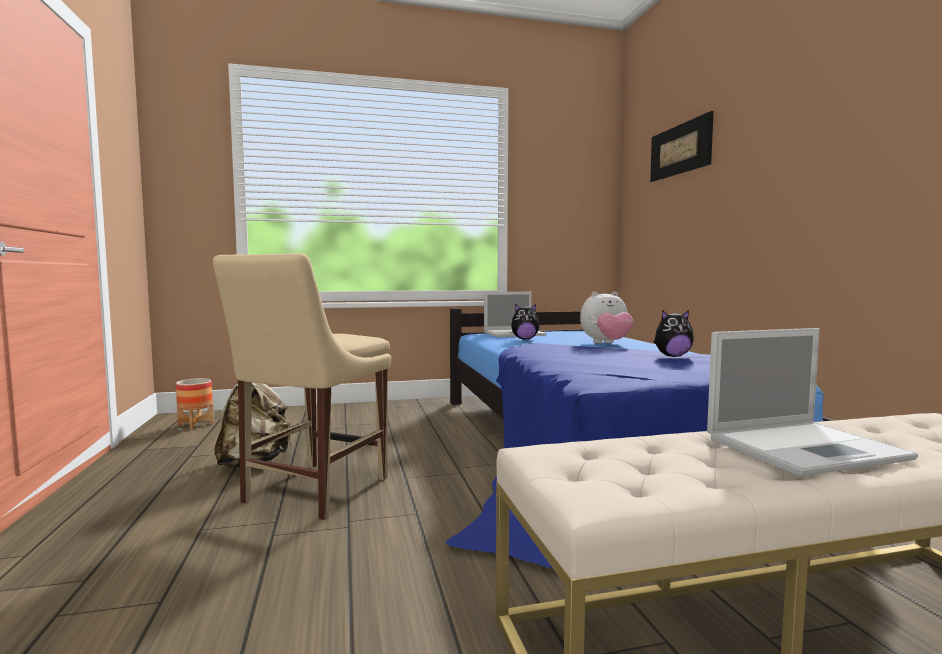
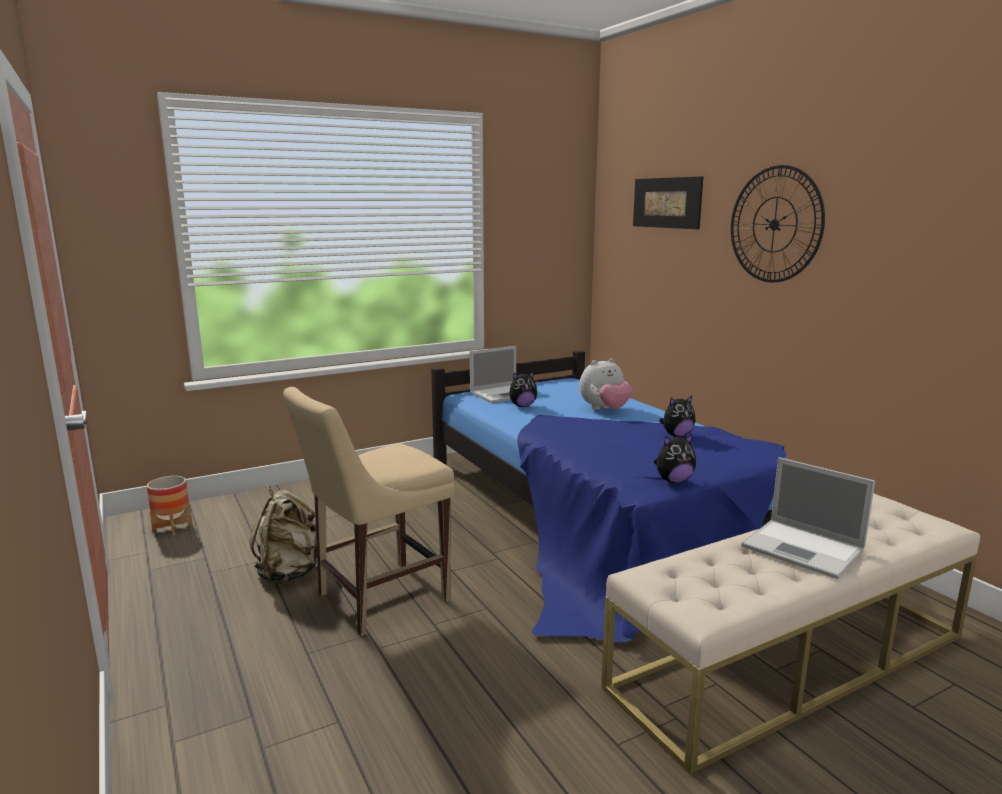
camera: 15 degrees left, 10 degrees up
(311, 492) = (377, 598): beige chair -> beige chair turned 45 degrees clockwise
(642, 379) = (673, 481): none -> plush toy
(789, 132) = (774, 224): none -> wall clock
(806, 448) = (804, 549): laptop -> laptop turned 75 degrees clockwise

